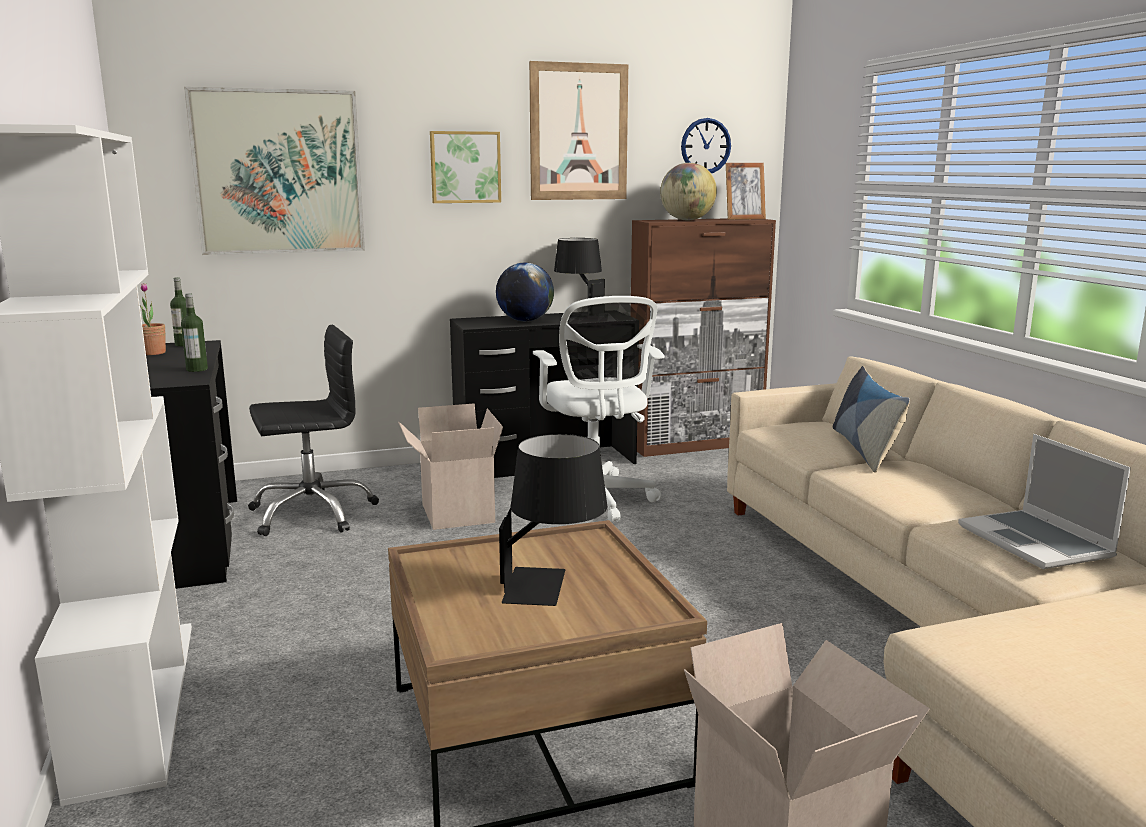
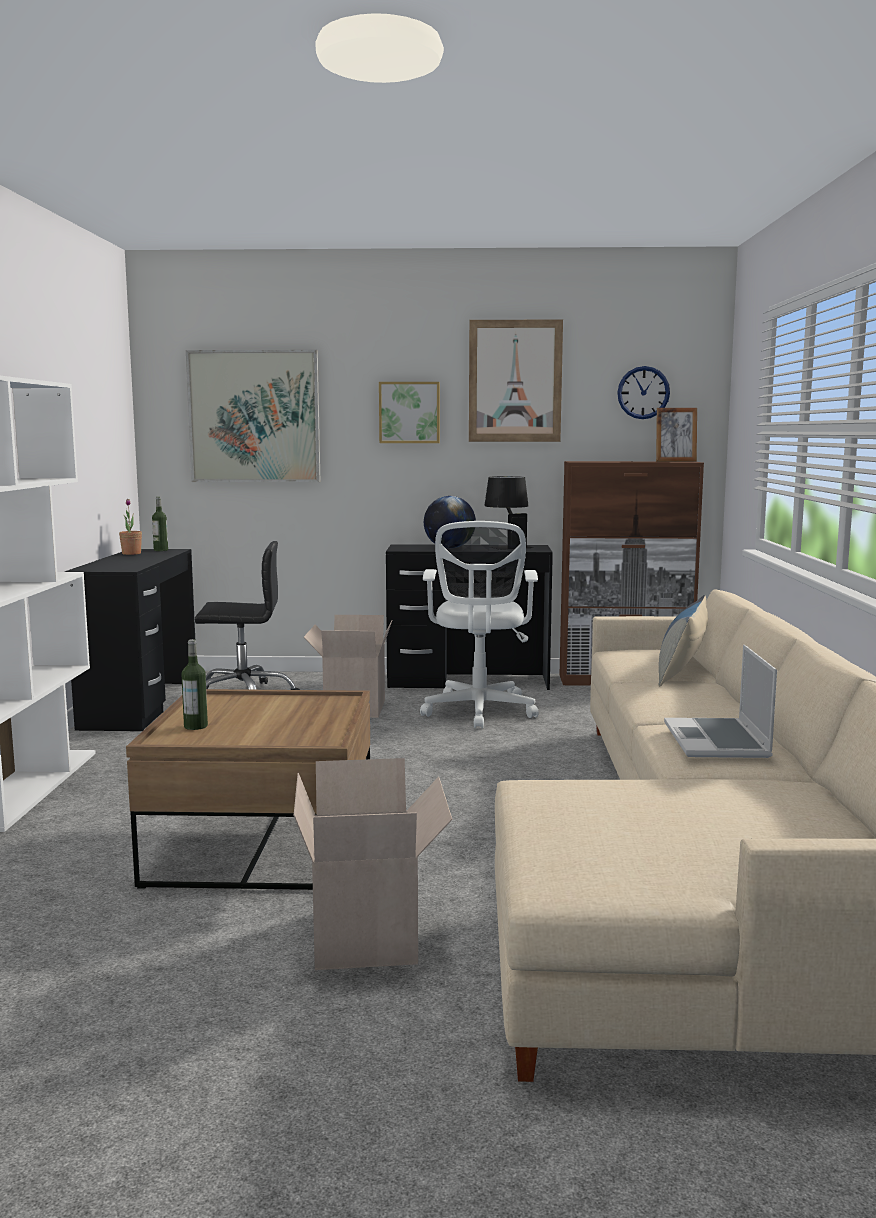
camera: 20 degrees right, 5 degrees down
(197, 369) = (143, 564): bottle -> bottle (195, 726)
(553, 586) = (272, 721): black table lamp -> none
(687, 220) = (613, 461): globe -> none

